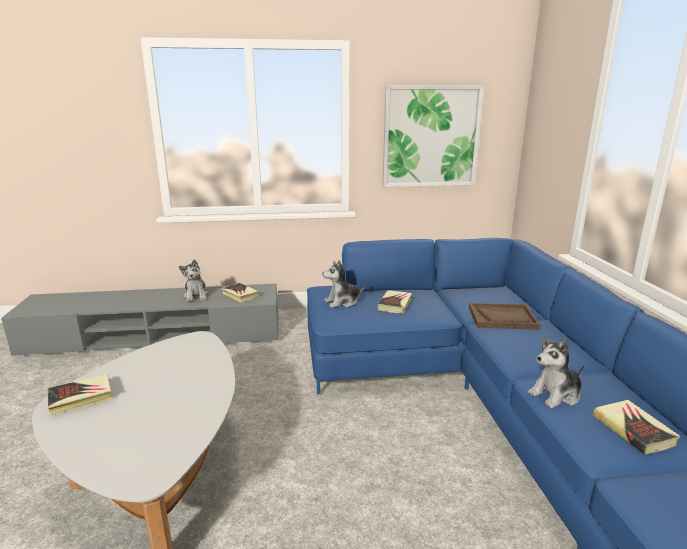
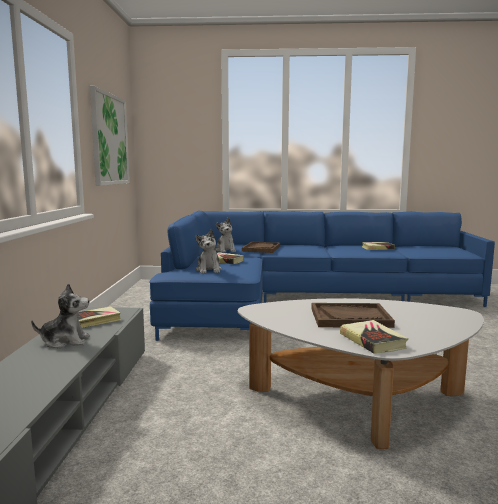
camera: 80 degrees left, 10 degrees down
(156, 387) = (350, 317): none -> brown tray
(556, 394) = (350, 252): plush toy -> plush toy (225, 250)

